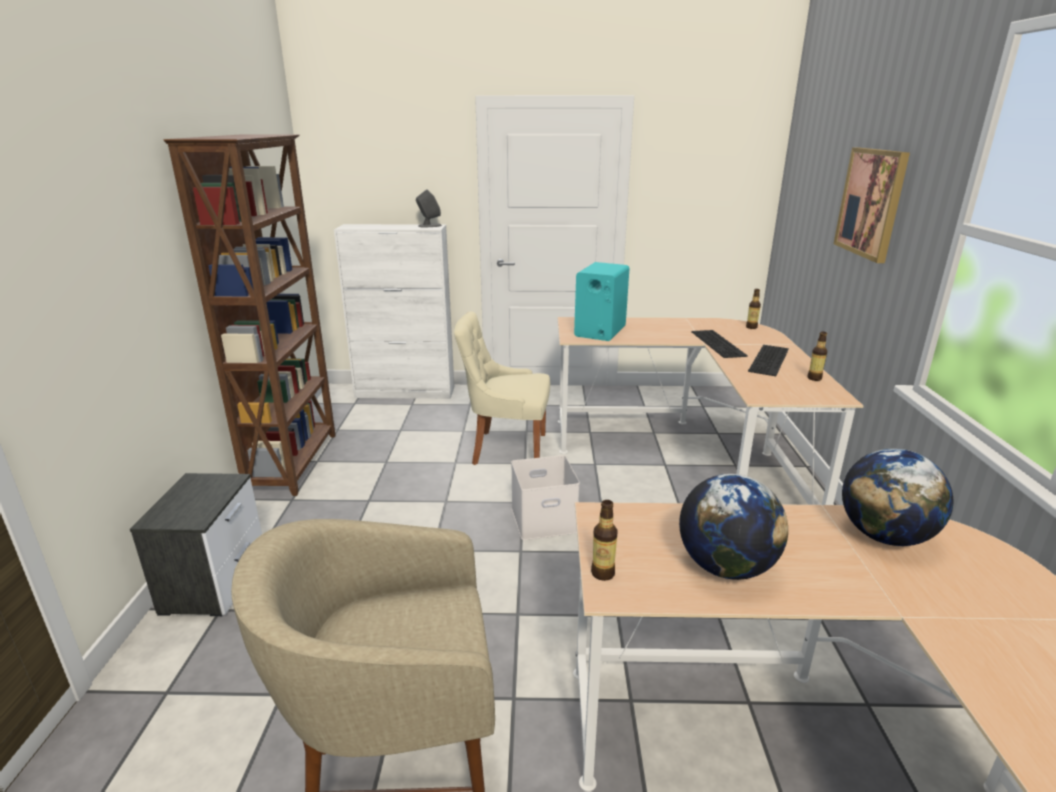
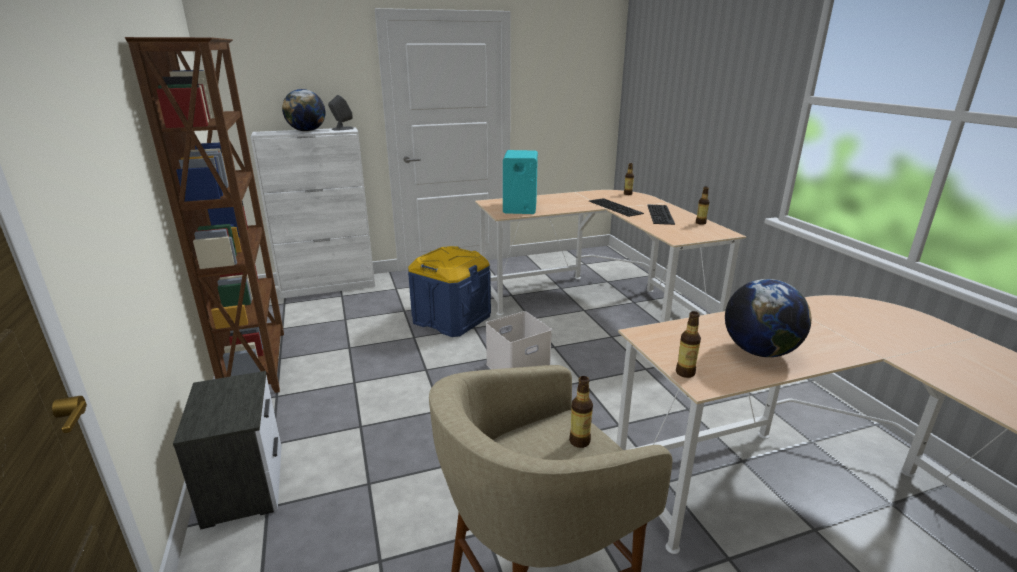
camera: 20 degrees left, 0 degrees up
(437, 624) = (579, 441): none -> bottle
(506, 449) = (451, 319): beige chair -> blue storage box
(871, 203) = (719, 89): picture -> none
(885, 536) = (832, 313): globe -> globe (307, 131)

